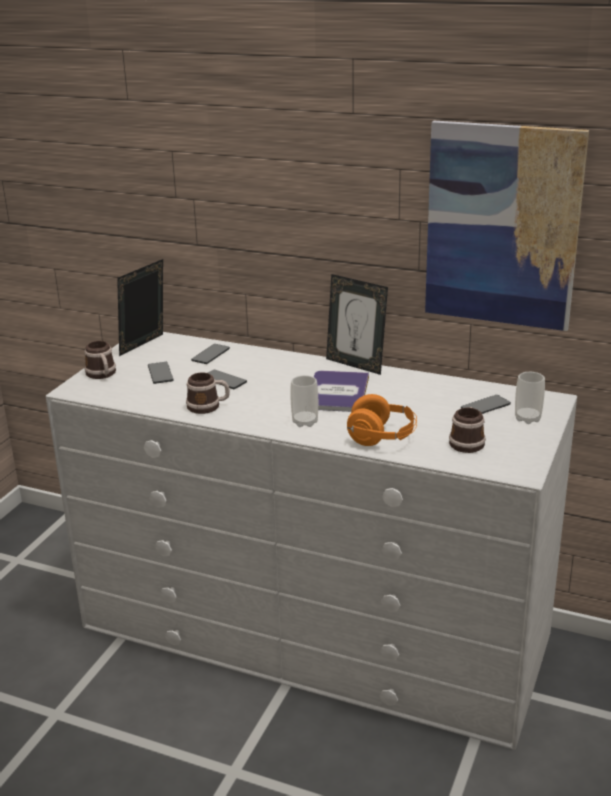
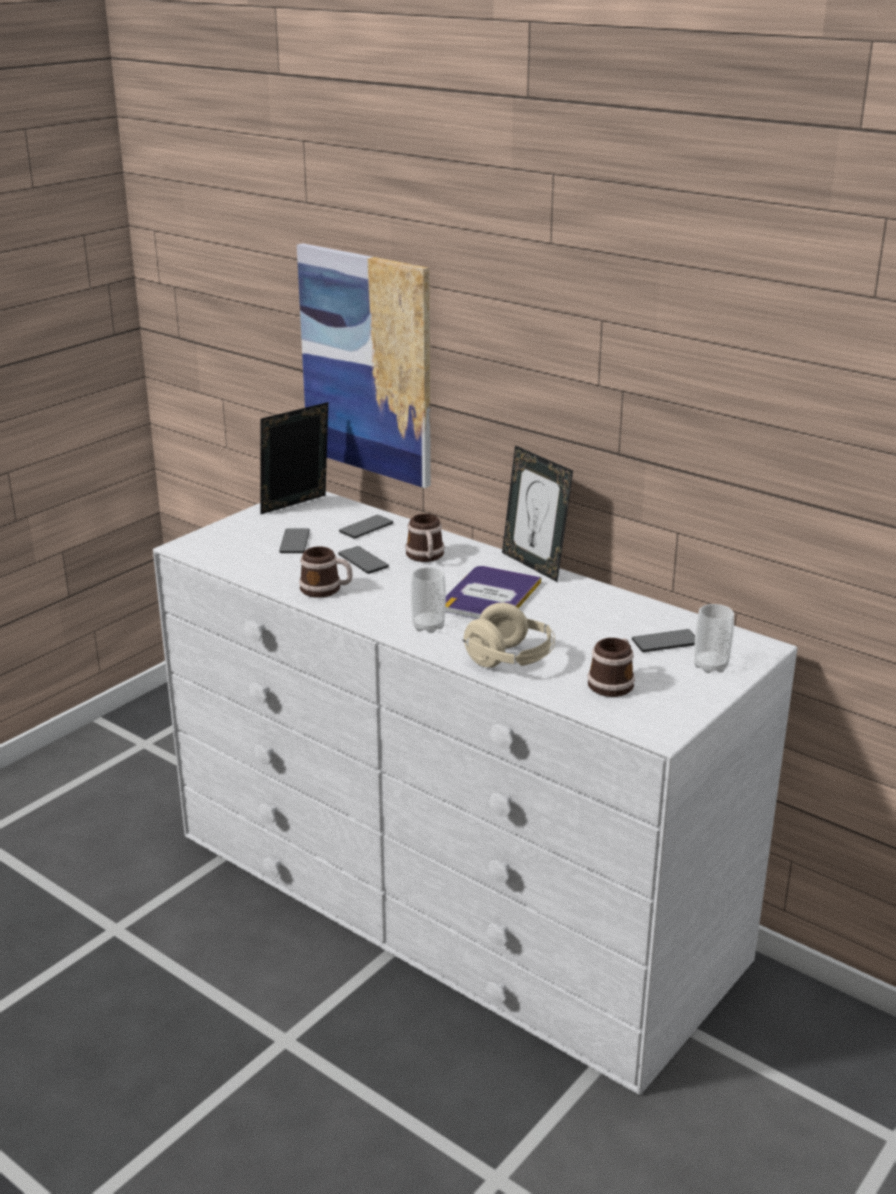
camera: 15 degrees right, 0 degrees up
(102, 375) = (228, 534): mug -> mug (426, 557)
(382, 438) = (510, 660): orange headphones -> beige headphones
(502, 226) = (717, 409): picture -> picture (367, 364)

